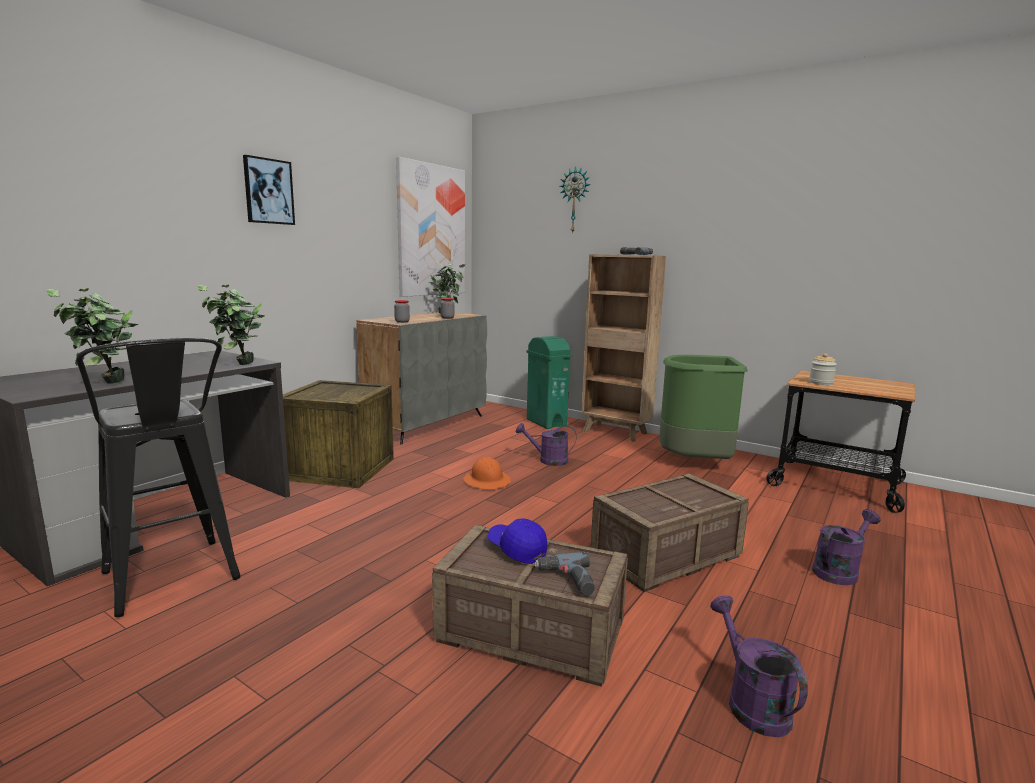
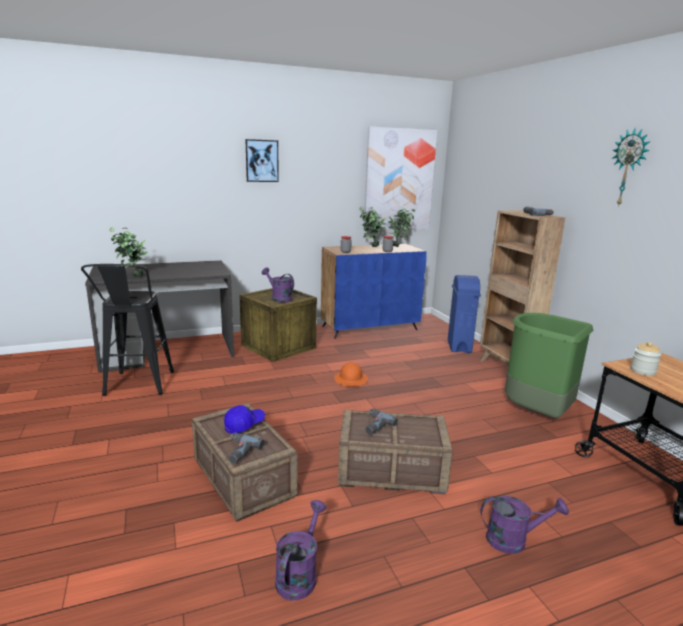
camera: 35 degrees right, 5 degrees up
(237, 365) = (206, 274): potted plant -> potted plant (371, 247)
(427, 424) = (370, 328): grey cabinet -> blue cabinet
(517, 549) = (244, 425): blue cap -> blue cap turned 60 degrees clockwise
(546, 422) = (459, 346): green trash can -> blue trash can
(548, 460) = (414, 377): purple watering can -> purple watering can (279, 298)
(575, 200) = (509, 159): wall clock -> wall clock (628, 168)
(649, 501) = (374, 425): none -> power drill

